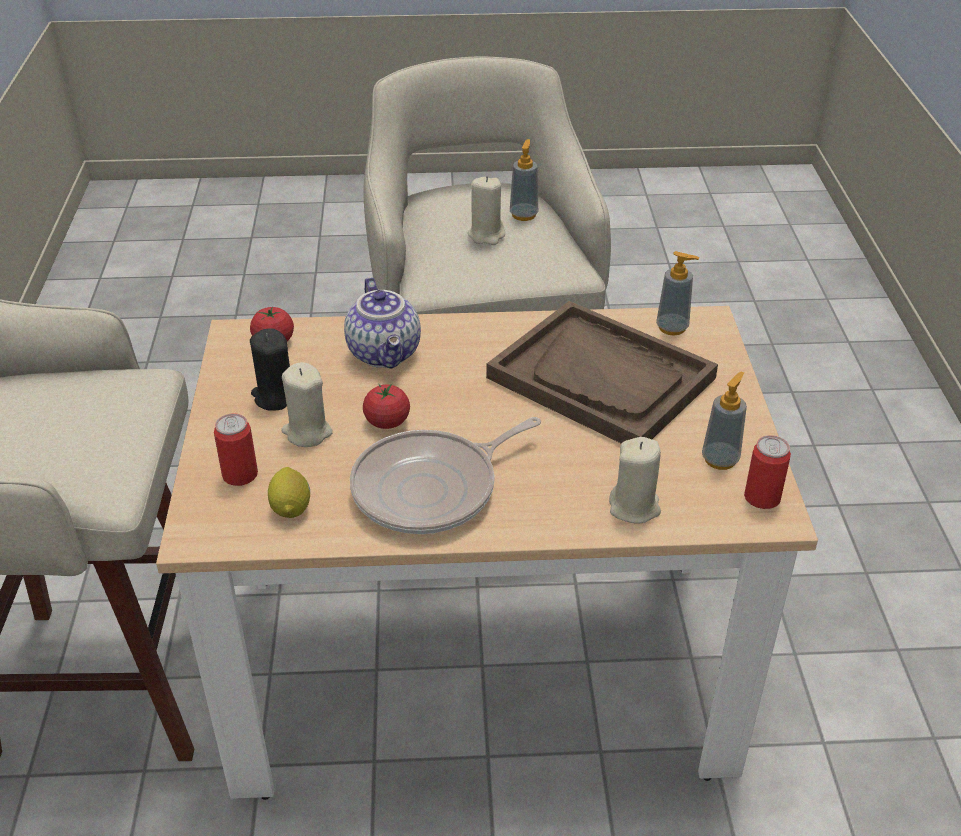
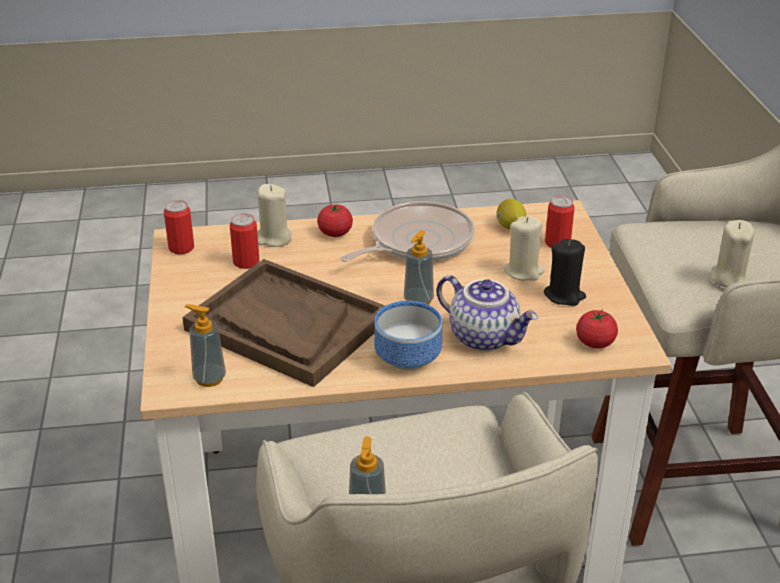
camera: 175 degrees right, 5 degrees down
(386, 353) = (485, 337): teapot -> teapot turned 150 degrees clockwise
(387, 421) = (464, 282): tomato -> tomato (335, 233)
(472, 339) = (408, 356): none -> bowl
(486, 235) = (412, 477): beige candle -> beige candle (728, 278)
(665, 468) = (246, 262): none -> can
(720, 459) = (203, 269): soap dispenser -> soap dispenser (418, 301)

